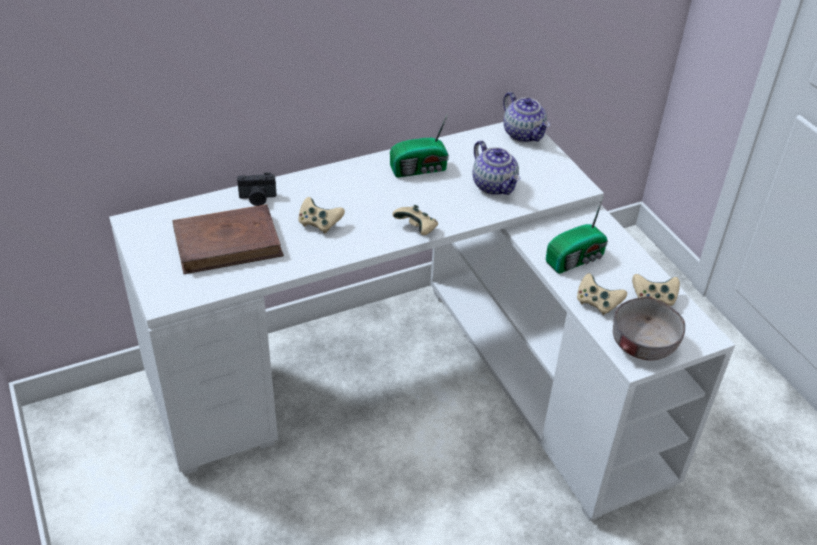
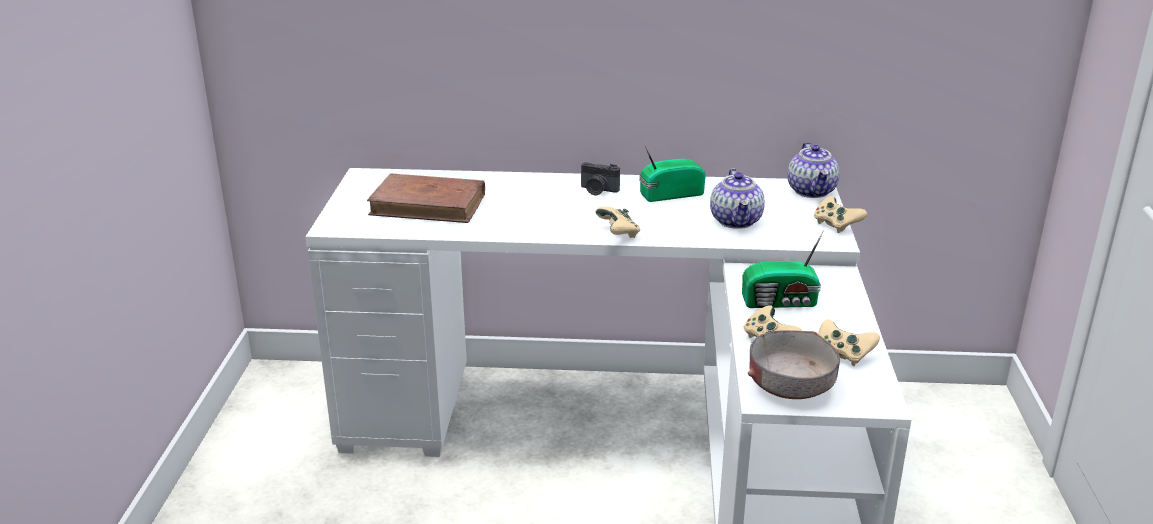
camera: 30 degrees right, 15 degrees down
(257, 198) = (488, 182): camera -> camera (598, 190)
(319, 224) = (526, 210): beige game controller -> beige game controller (836, 225)
(420, 169) = (669, 194): radio -> radio turned 150 degrees clockwise

